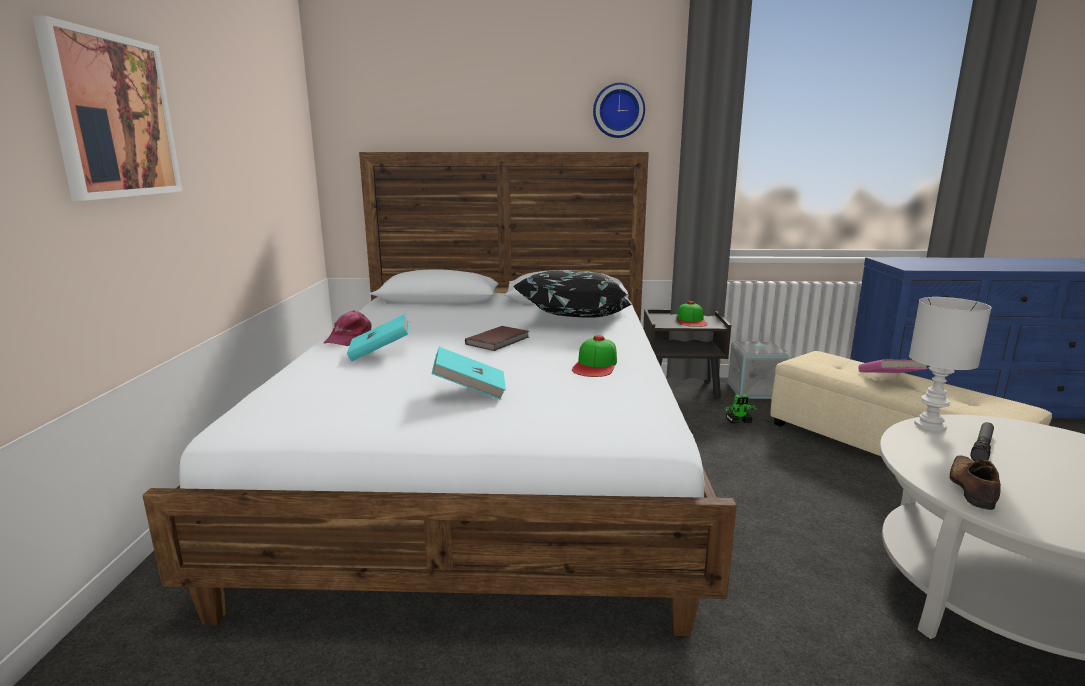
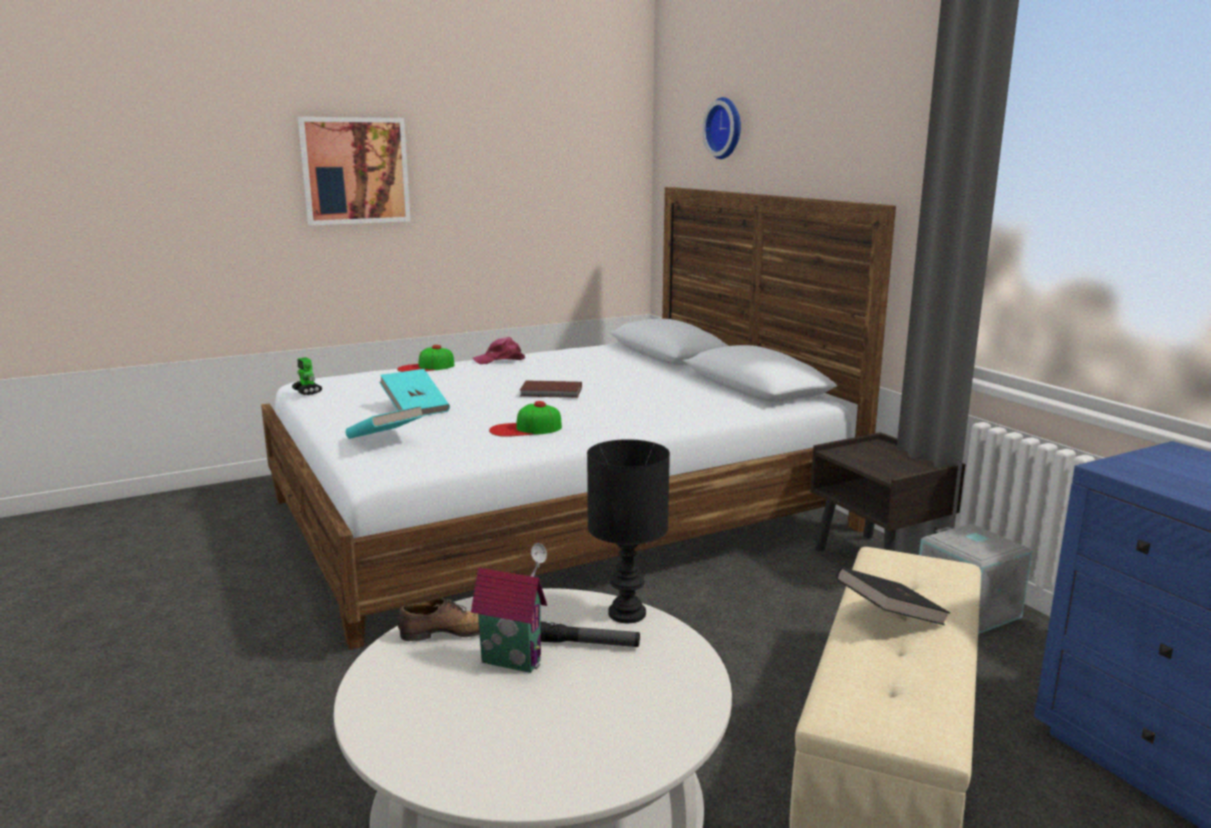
camera: 60 degrees right, 0 degrees up
(380, 353) = (472, 373): turquoise book -> turquoise book (385, 440)
(576, 319) = (675, 401): black pillow -> none
(618, 110) = (878, 145): wall clock -> wall clock (726, 128)
(691, 320) = (889, 462): cap -> cap (426, 367)
(739, 421) = (828, 613): toy robot -> toy robot (307, 392)
(889, 380) = (889, 617): pink book -> black book
(931, 426) = (627, 614): white table lamp -> black table lamp
(1015, 474) = (513, 659): none -> toy house

